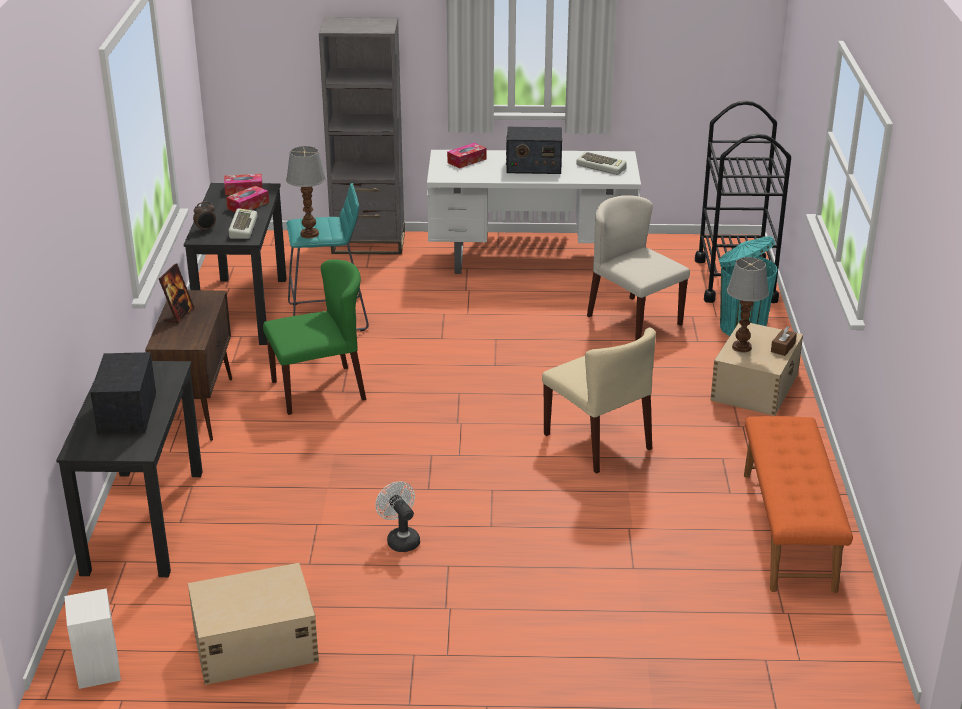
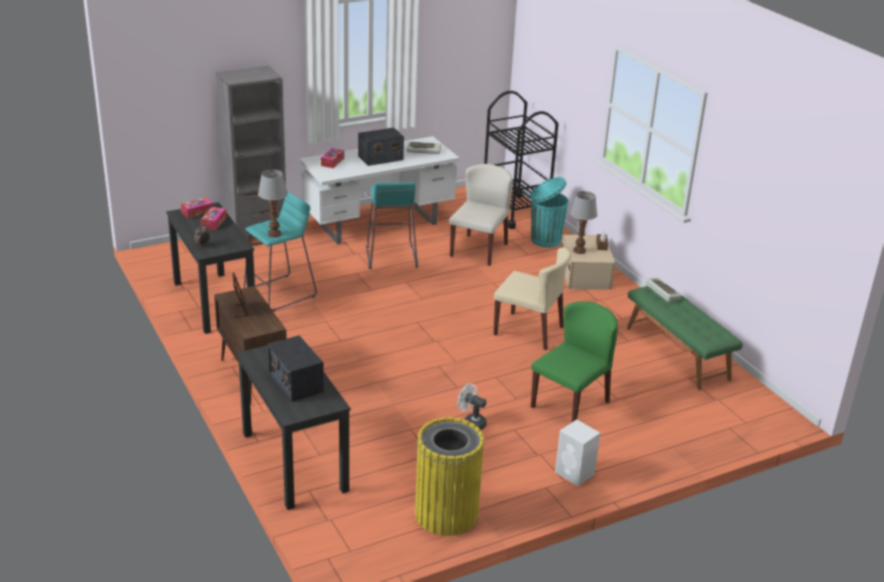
camera: 30 degrees left, 0 degrees up
(98, 670) = (364, 563): white speaker -> white speaker (575, 473)
(242, 227) = (228, 239): keyboard -> keyboard (661, 292)
(253, 644) = (446, 514): beige storage box -> yellow trash can
(319, 390) = (324, 343): green chair -> green chair (570, 404)
(506, 304) = (390, 257): none -> turquoise stool
(633, 320) = (478, 250): beige chair -> beige chair turned 90 degrees clockwise
(789, 530) = (678, 353): orange bench -> green bench

